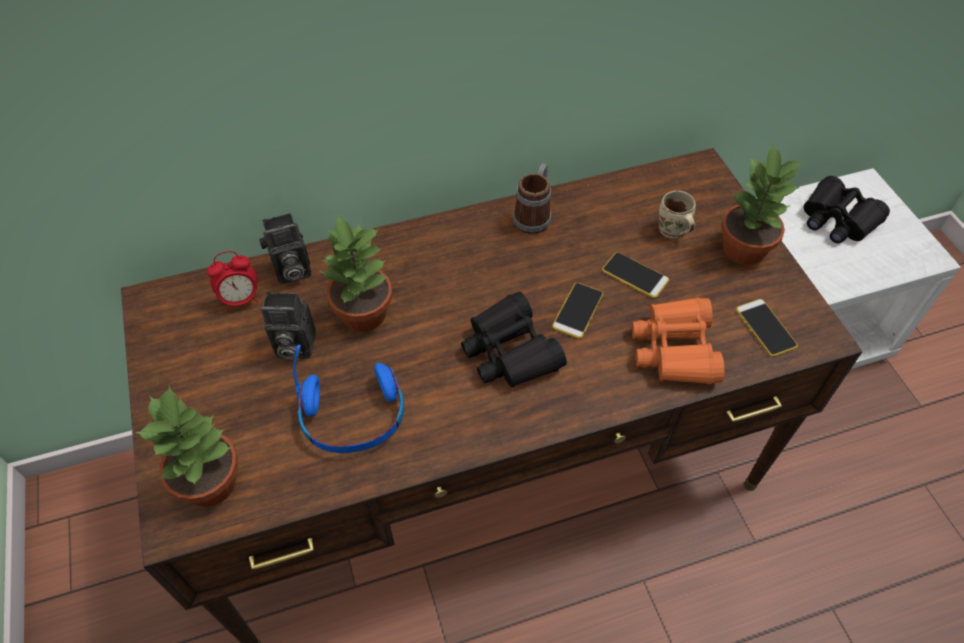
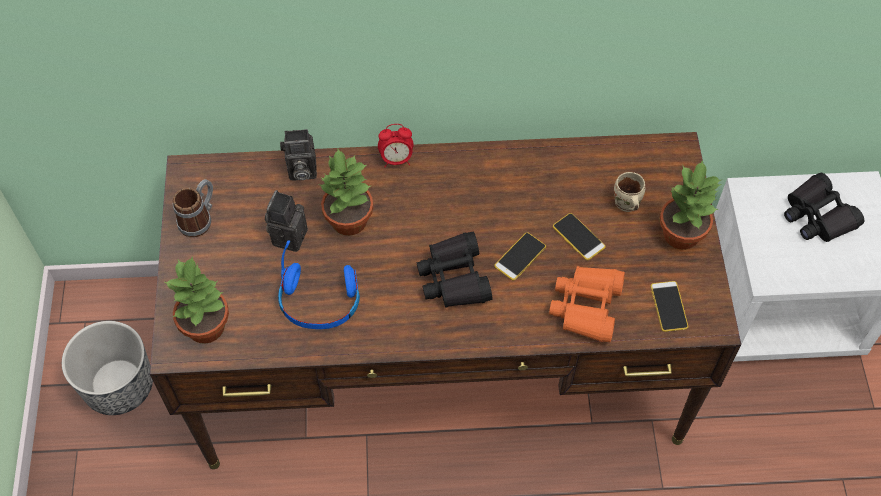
camera: 15 degrees right, 5 degrees up
(121, 582) = (118, 386): none -> planter
(241, 299) = (257, 186): alarm clock -> alarm clock (396, 160)
(293, 346) = (288, 235): camera -> camera turned 90 degrees clockwise
(534, 215) = (513, 163): mug -> mug (199, 218)

